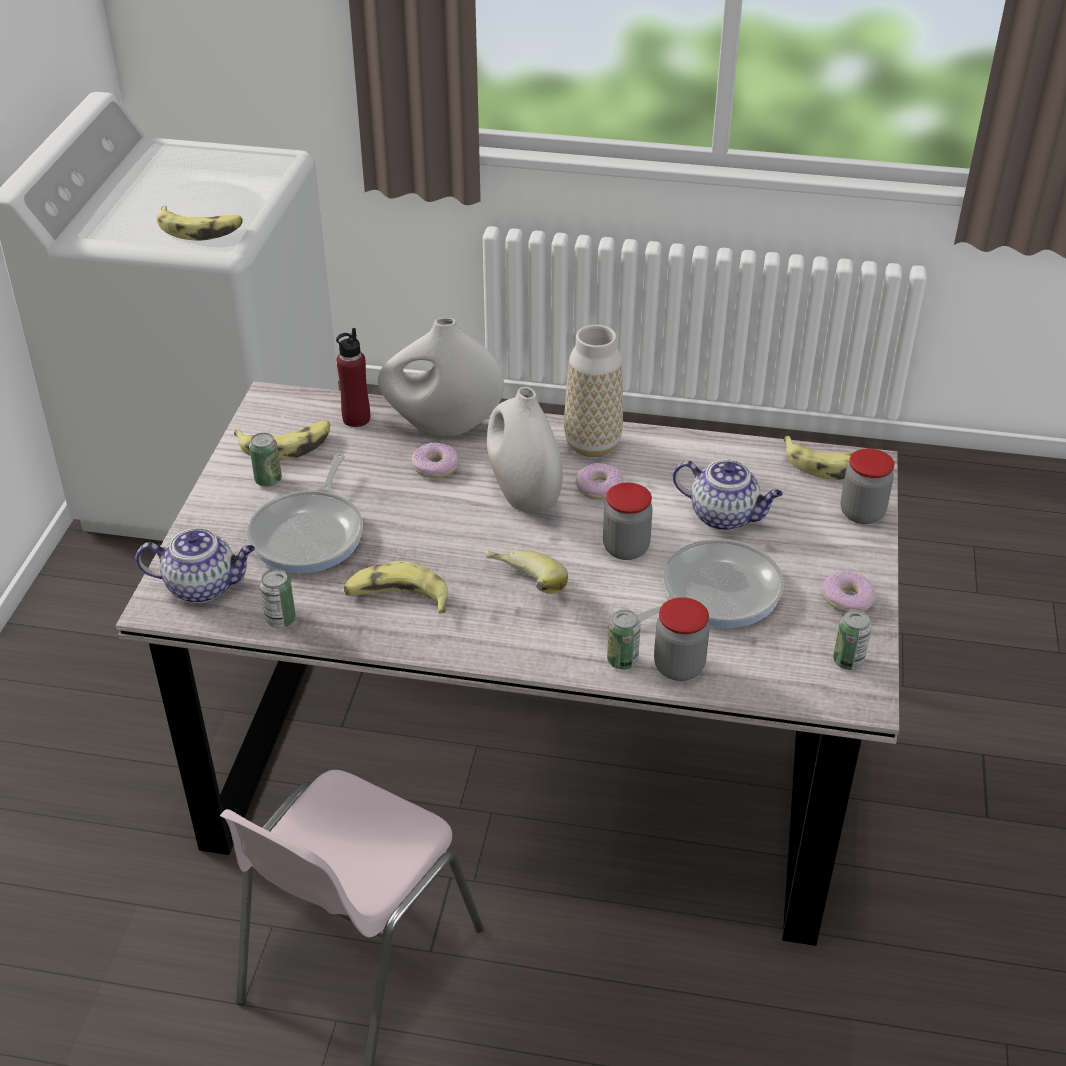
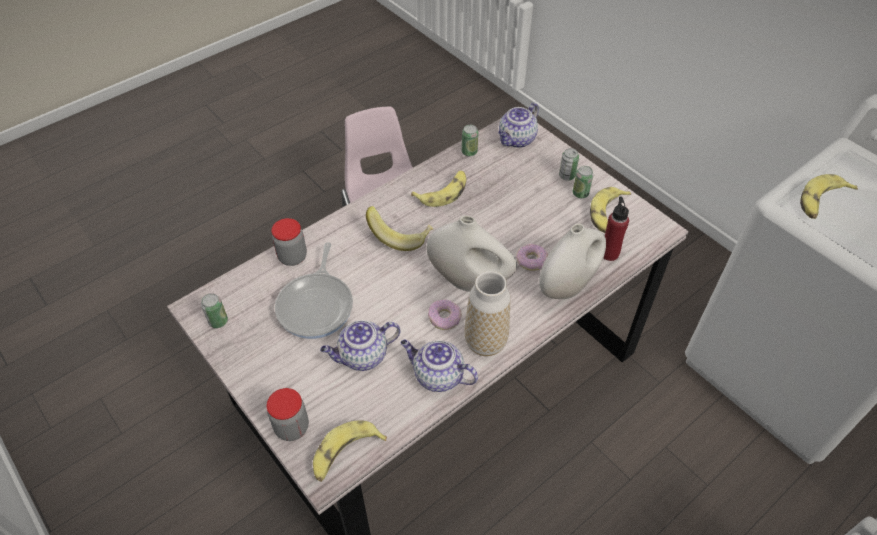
camera: 130 degrees right, 10 degrees up
(310, 534) = (520, 187): frying pan -> none
(622, 660) = (319, 241): can -> can (566, 176)
(626, 548) = (386, 294): jar -> none
(674, 454) = (437, 376): none -> teapot
(847, 599) = (249, 358): donut -> none

